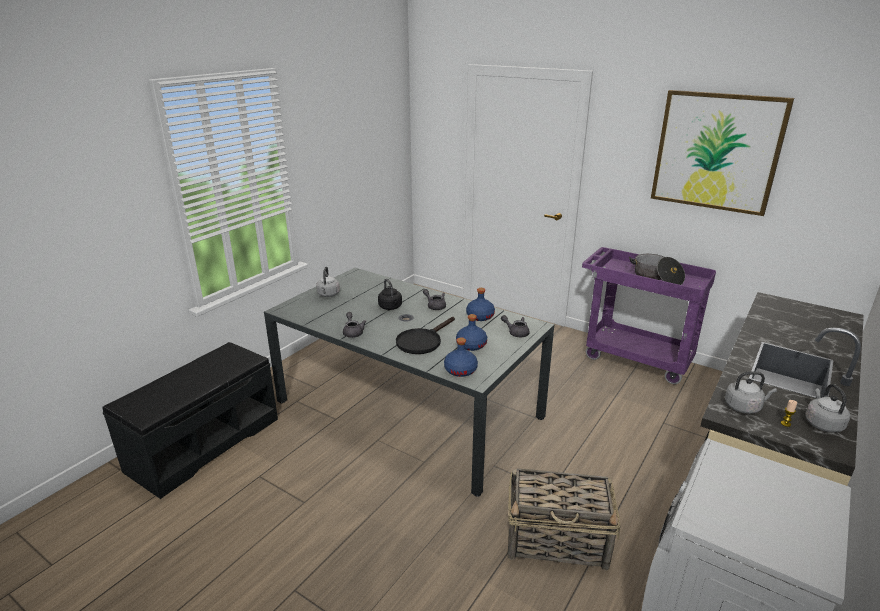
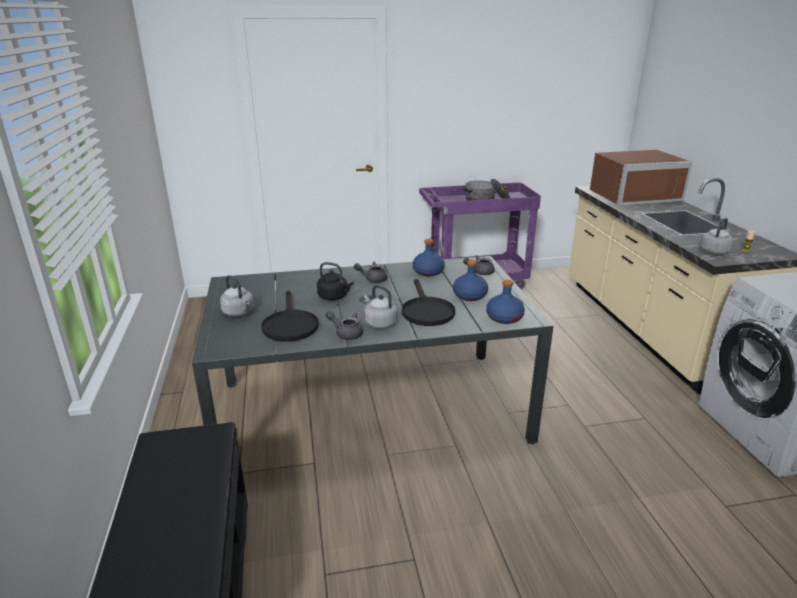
camera: 45 degrees left, 0 degrees up
(337, 313) = (290, 325): none -> black frying pan
(558, 541) = (626, 435): basket -> none
(716, 152) = (508, 75): picture -> none
(801, 322) = (631, 196): none -> brown microwave
(822, 423) = (754, 243): grey kettle -> grey kettle (379, 323)

